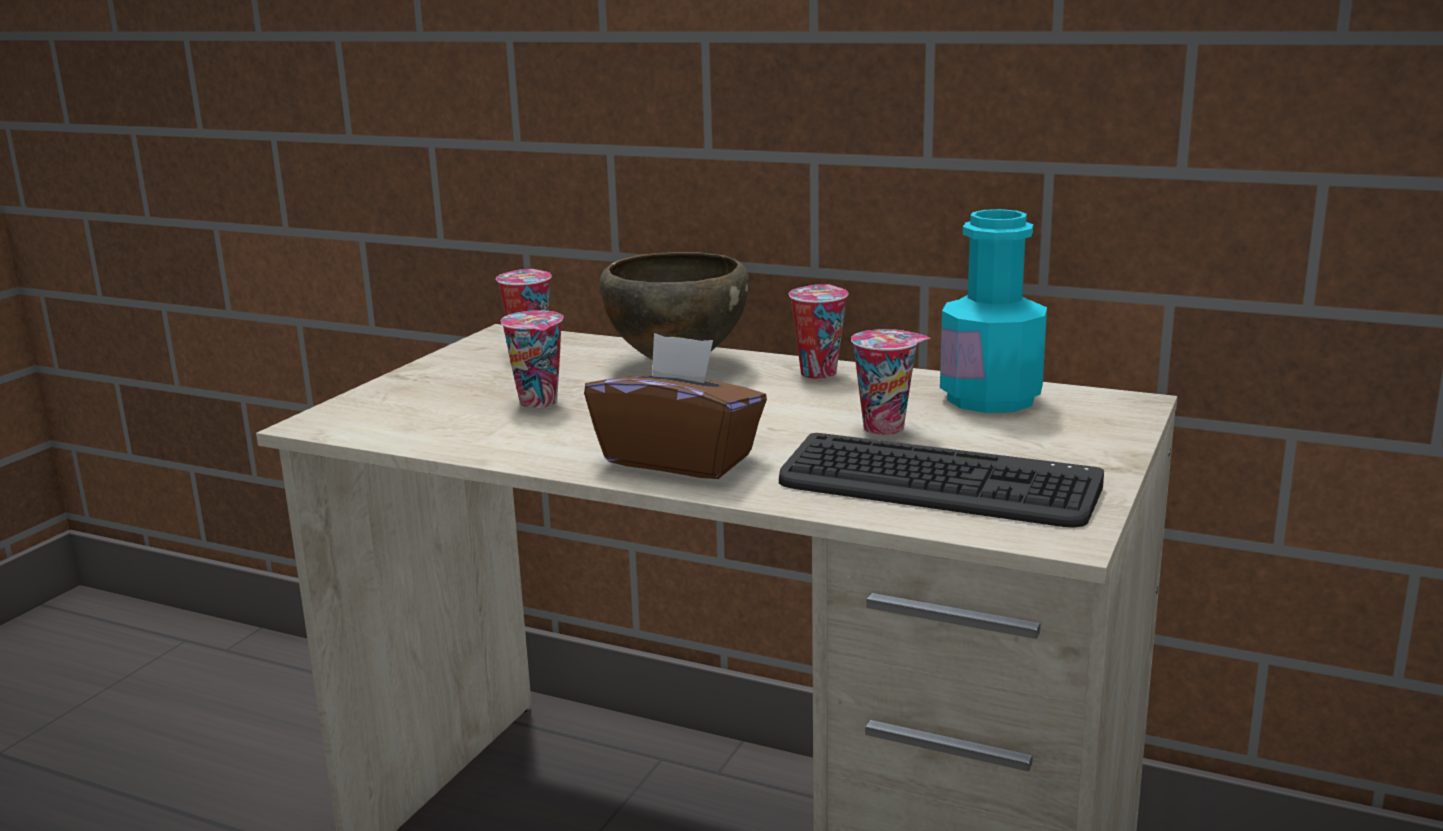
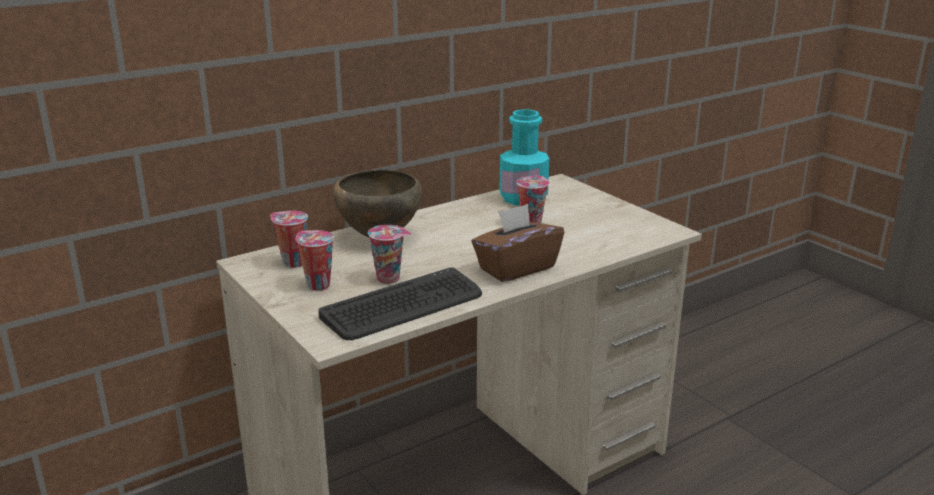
camera: 60 degrees left, 5 degrees up
(817, 372) = (441, 215): cup -> cup (316, 285)
(937, 485) = (604, 234): keyboard -> keyboard (403, 306)

